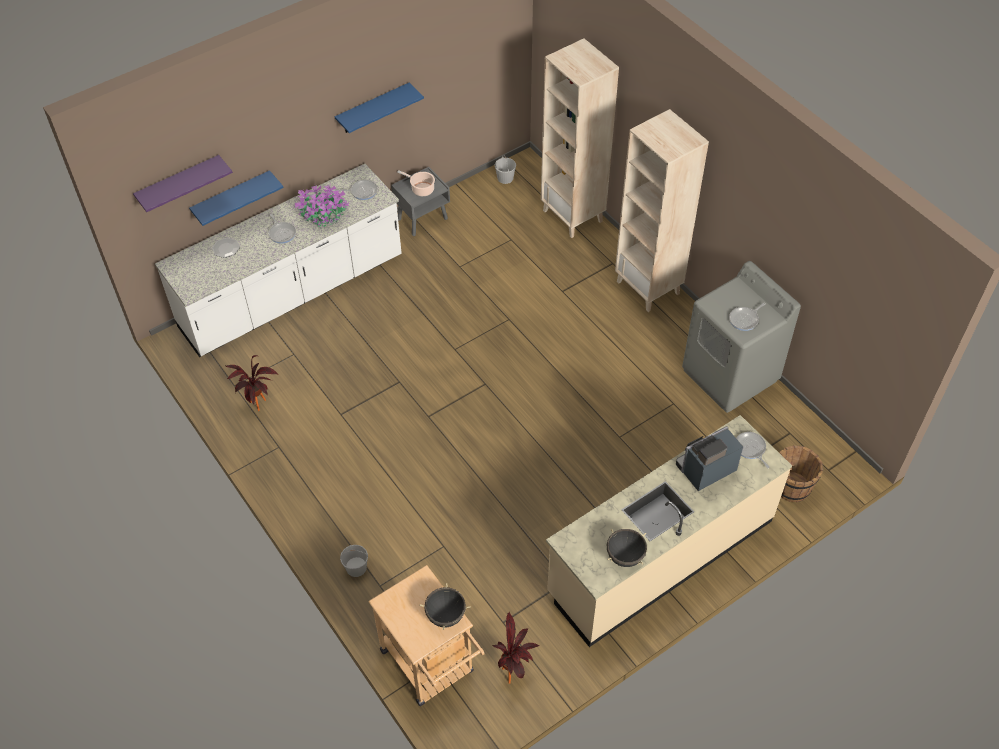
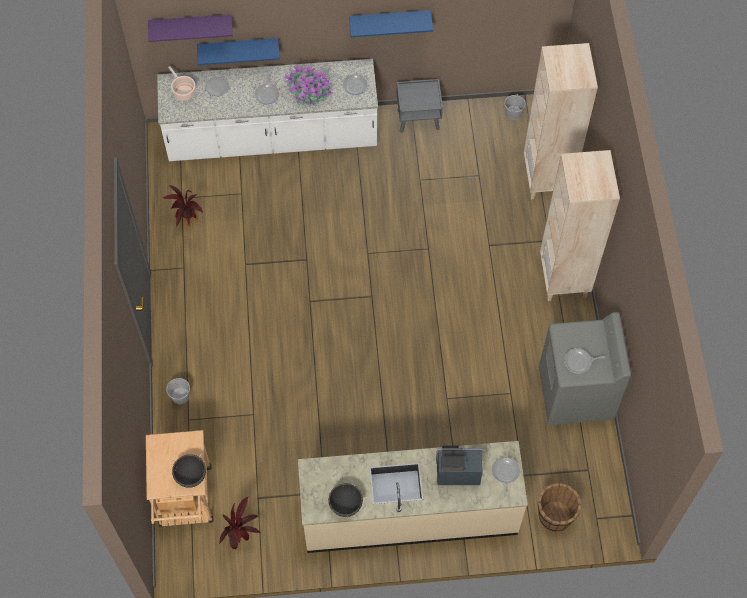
camera: 30 degrees right, 10 degrees up
(421, 189) = (419, 98): cooking pot -> cooking pot (183, 92)

